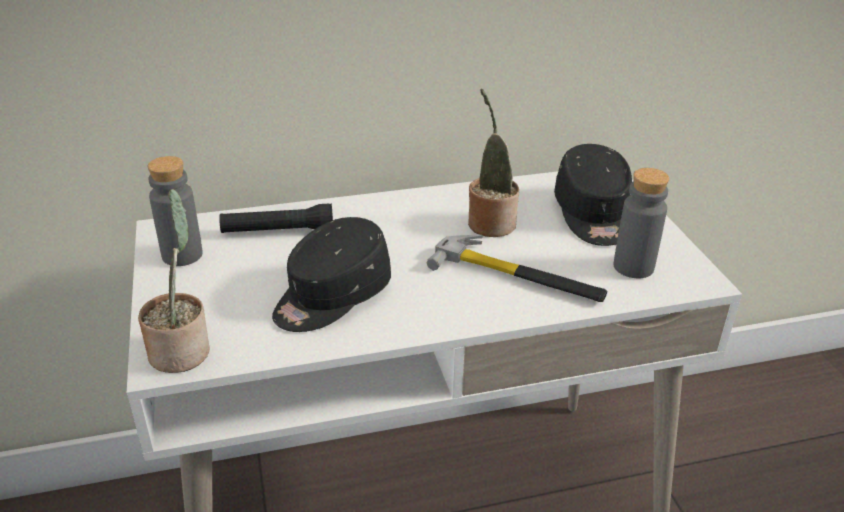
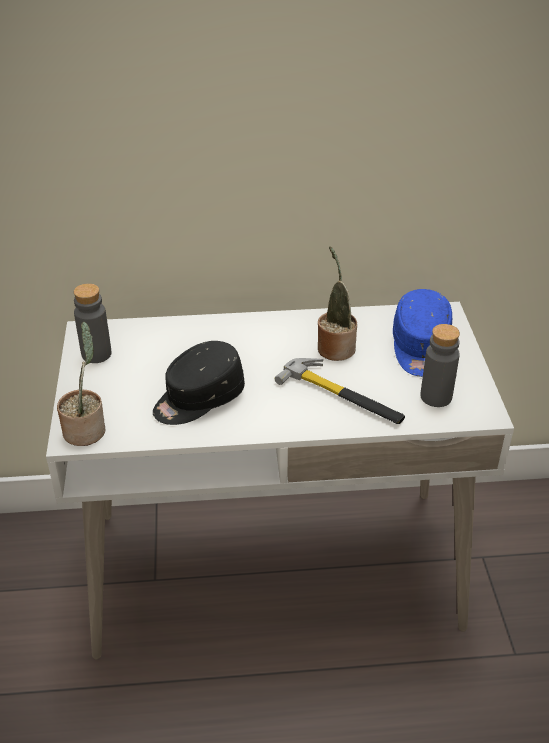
camera: 10 degrees right, 5 degrees up
(278, 231) = (170, 340): black flashlight -> none
(592, 215) = (420, 348): black cap -> blue cap

